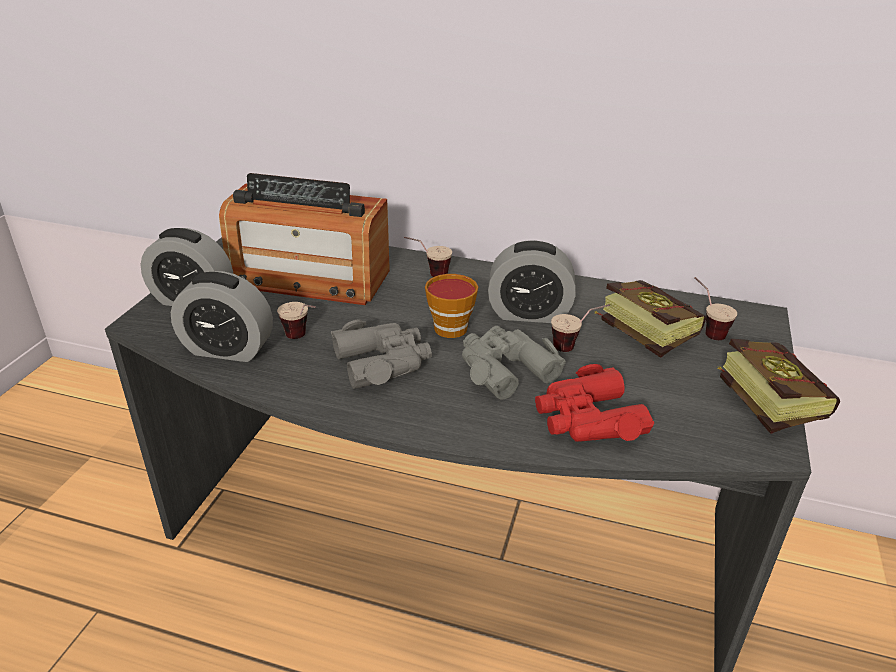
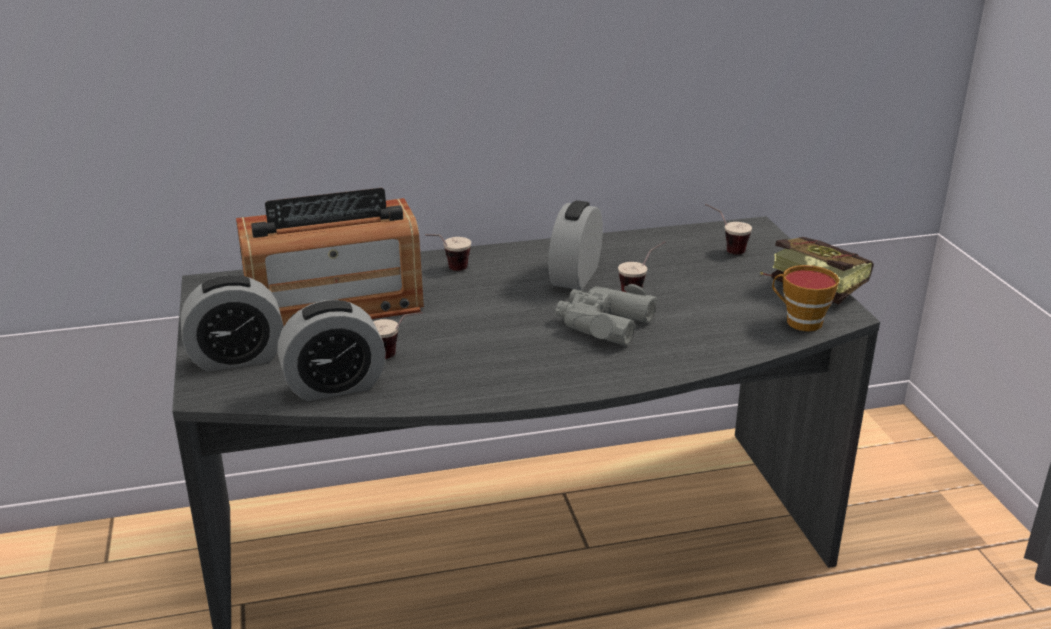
camera: 30 degrees left, 5 degrees down
(383, 362) = (495, 350): grey binoculars -> none
(448, 326) = (518, 307): cup -> cup (799, 321)
(529, 313) = (575, 276): alarm clock -> alarm clock turned 135 degrees clockwise
(587, 419) = (704, 338): red binoculars -> none
(640, 331) = (678, 264): book -> none

